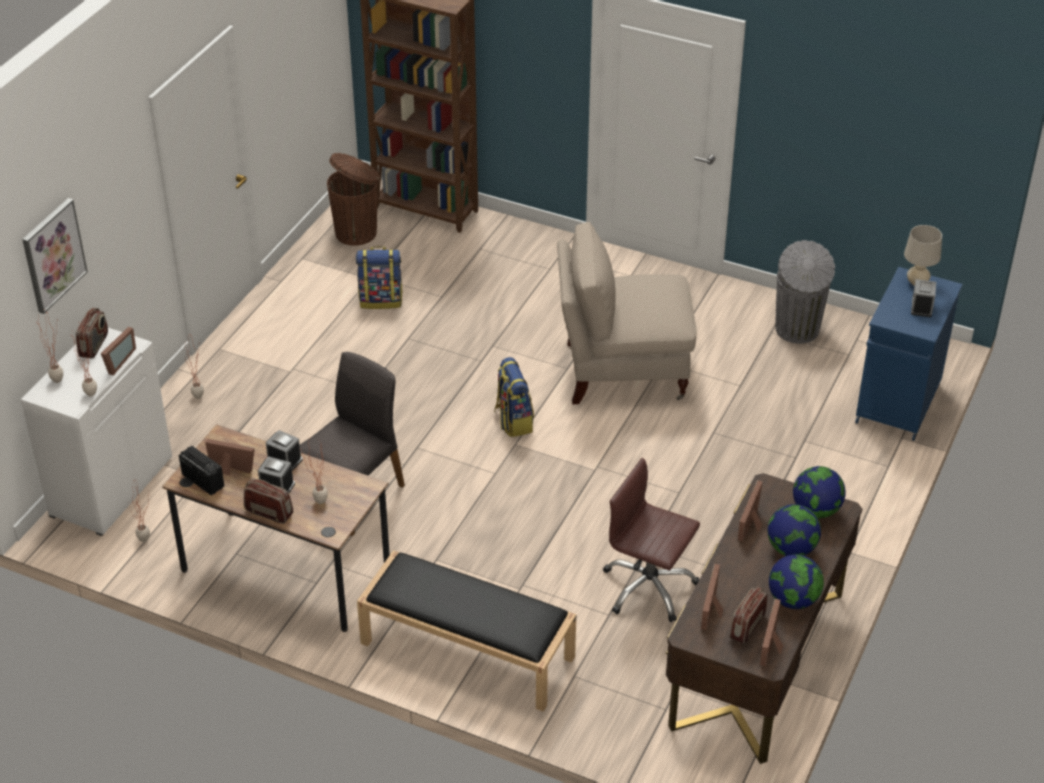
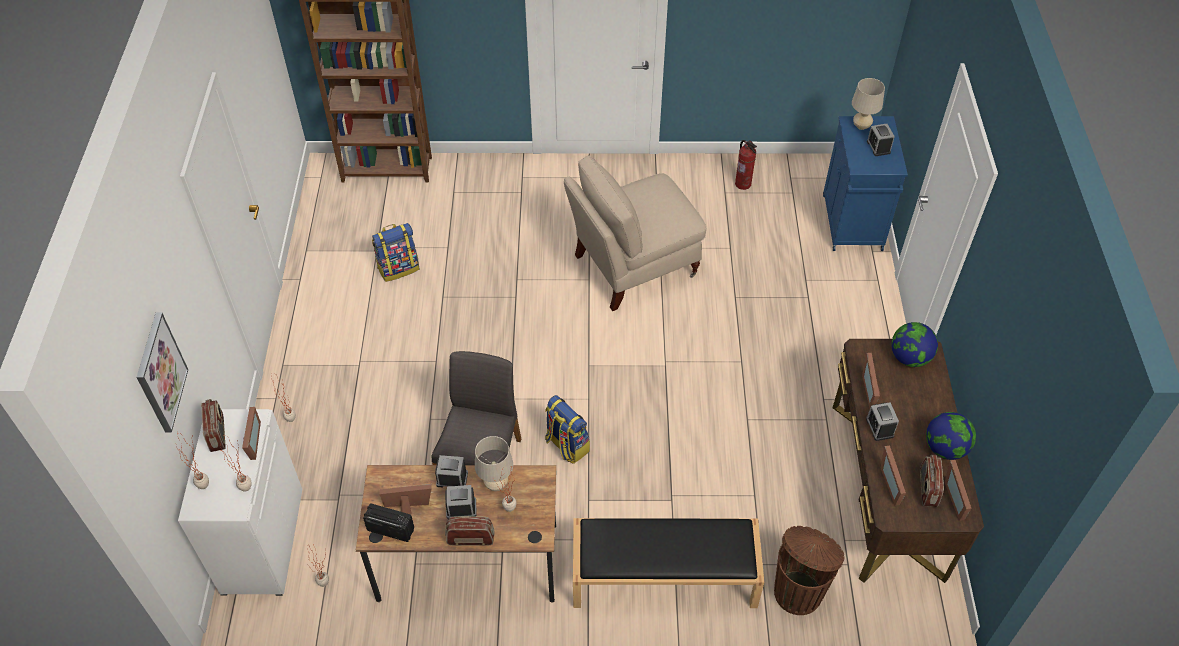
camera: 25 degrees left, 10 degrees up
(321, 478) = (496, 484): none -> beige table lamp
(357, 232) = (340, 210): brown trash can -> brown trash can (798, 591)
(513, 421) = (574, 344): backpack -> backpack (566, 445)
(648, 588) = (769, 458): brown office chair -> none
(736, 559) = (879, 427): none -> alarm clock
(791, 549) = (914, 401): globe -> none
(797, 330) = (743, 184): grey trash can -> fire extinguisher

